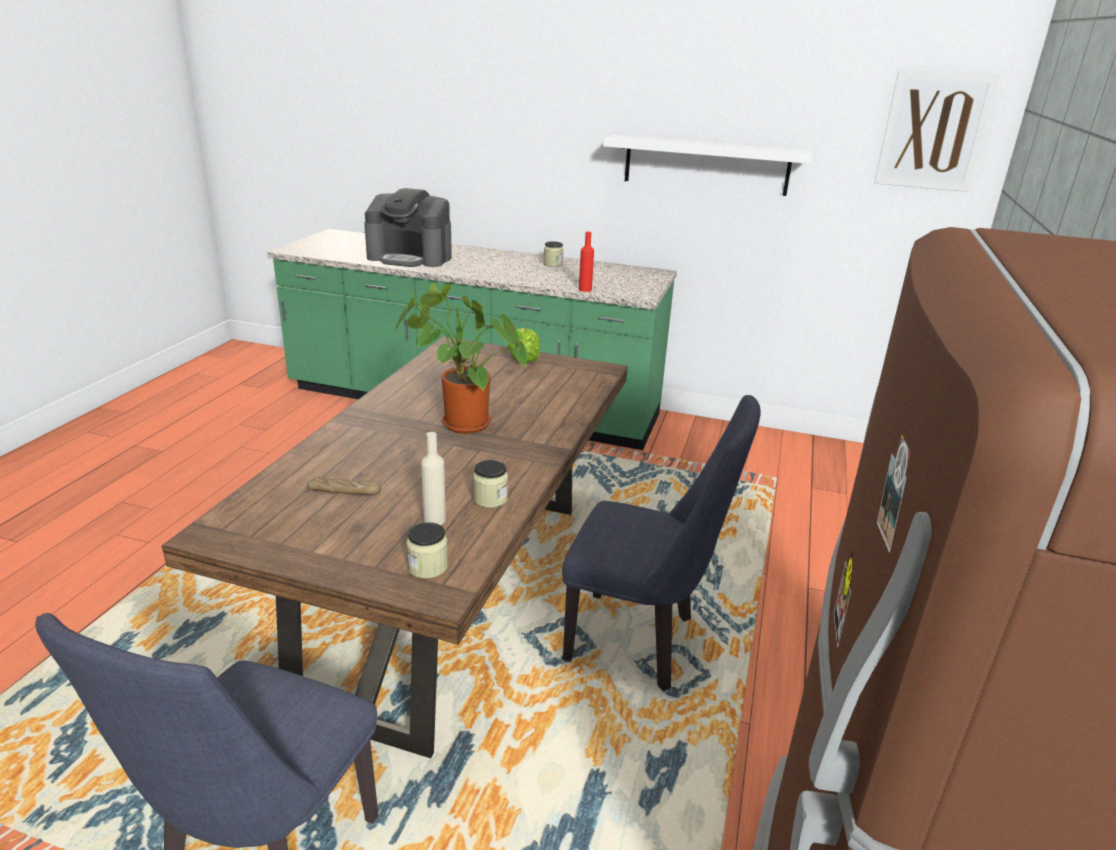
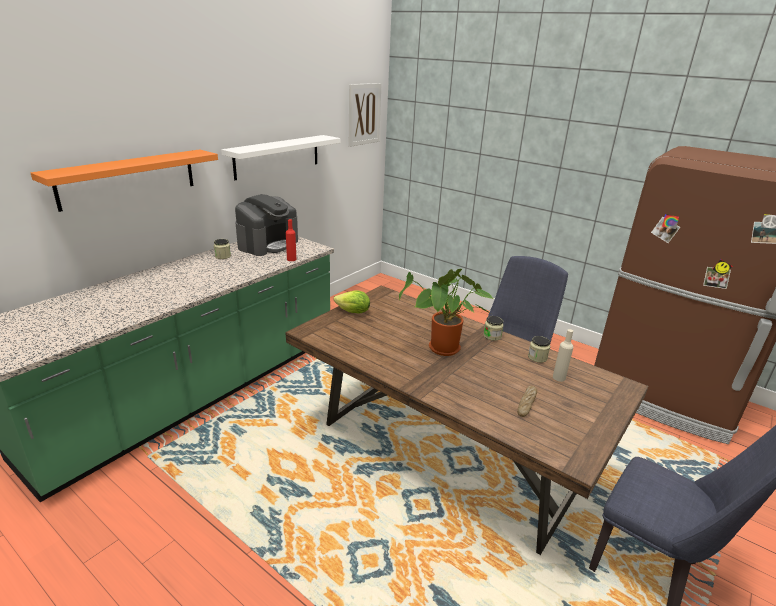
camera: 70 degrees left, 0 degrees up
(410, 257) = (136, 302): coffee machine -> coffee machine (268, 244)
(427, 567) = (604, 386): jar -> jar (492, 336)
(492, 143) = (128, 178): none -> orange shelf

